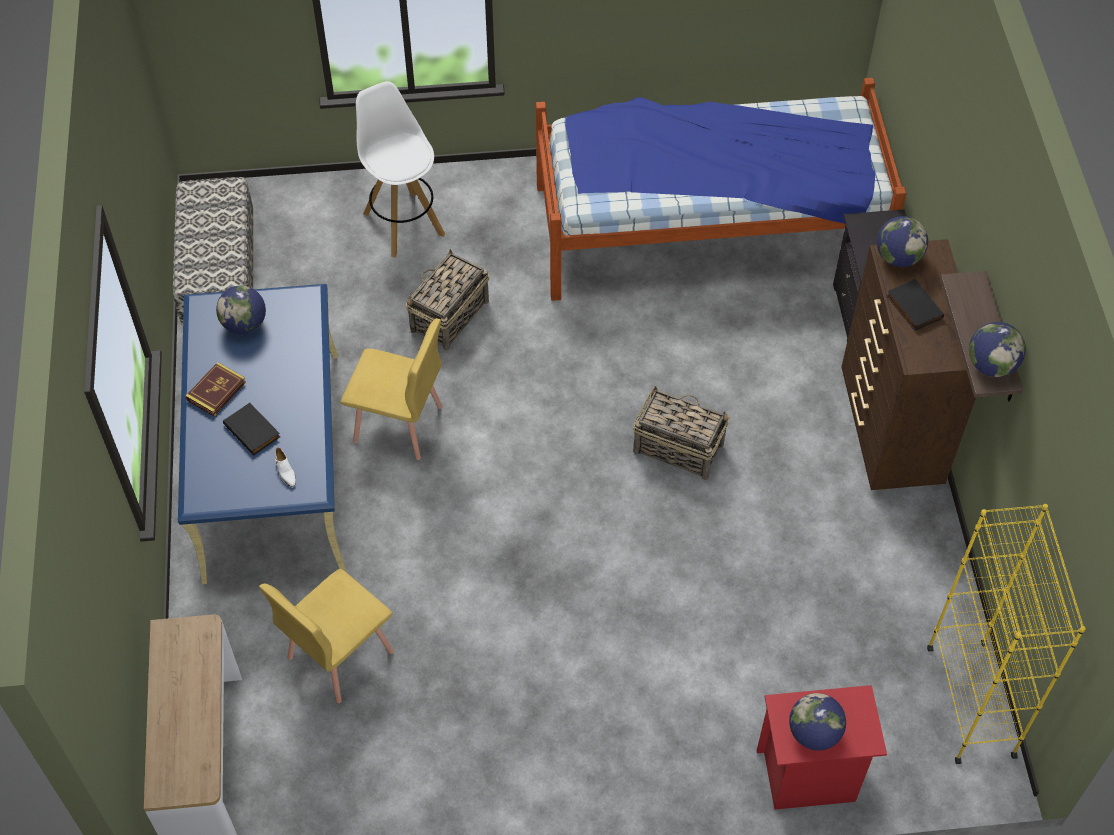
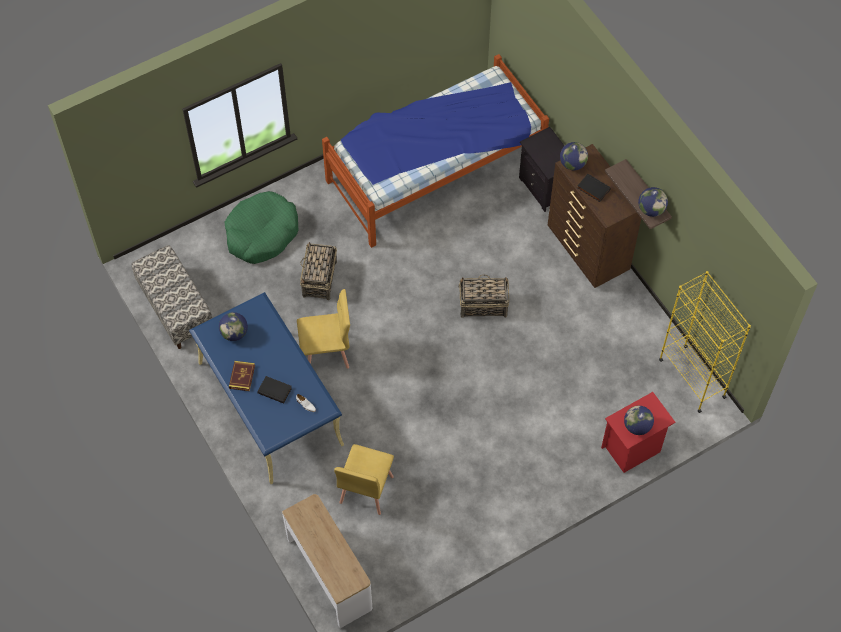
camera: 25 degrees left, 5 degrees up
(403, 222) = (261, 233): white stool -> green dog bed

